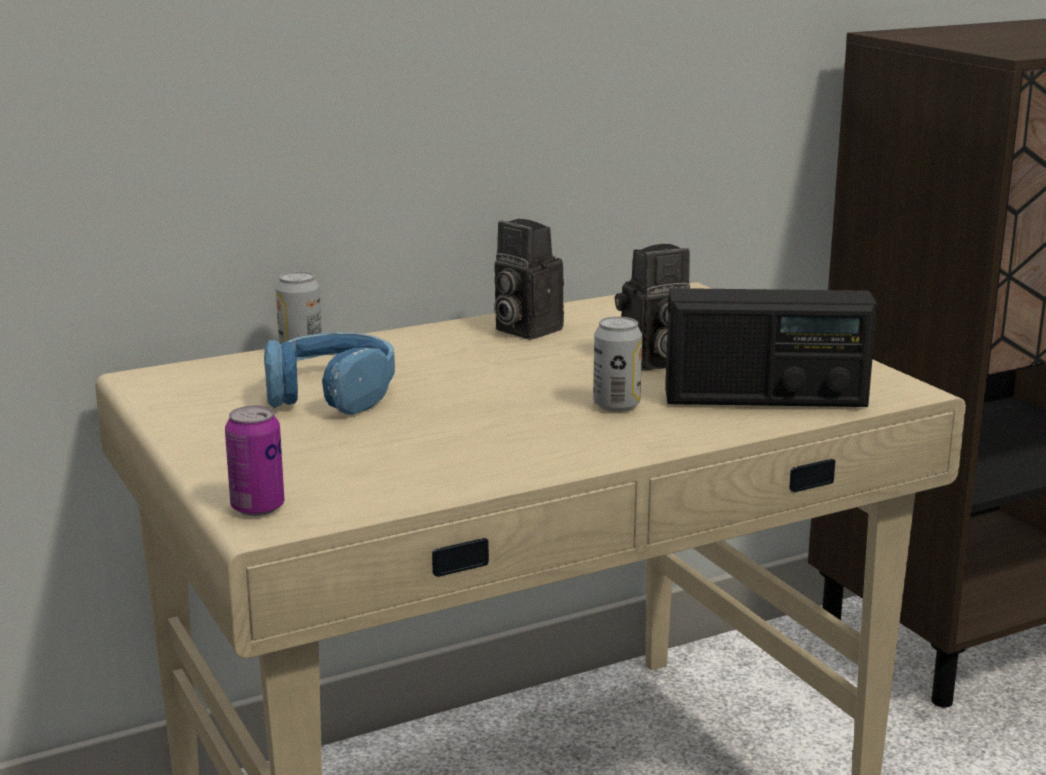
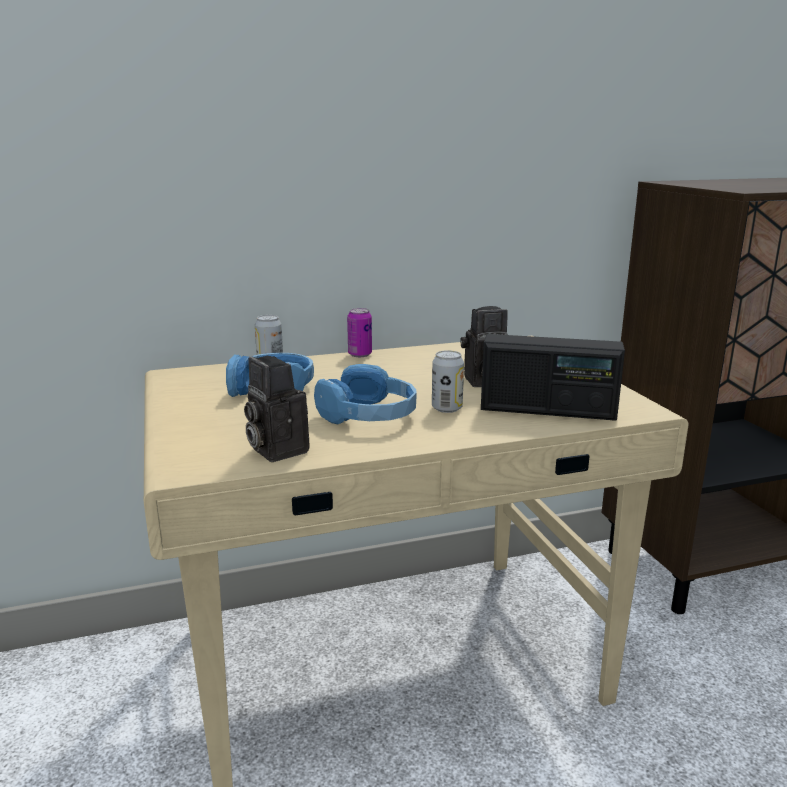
camera: 10 degrees right, 0 degrees up
(257, 507) = (182, 460): can -> can (360, 354)
(504, 424) = (368, 416): none -> blue headphones
(523, 329) = (411, 358): camera -> camera (275, 449)

